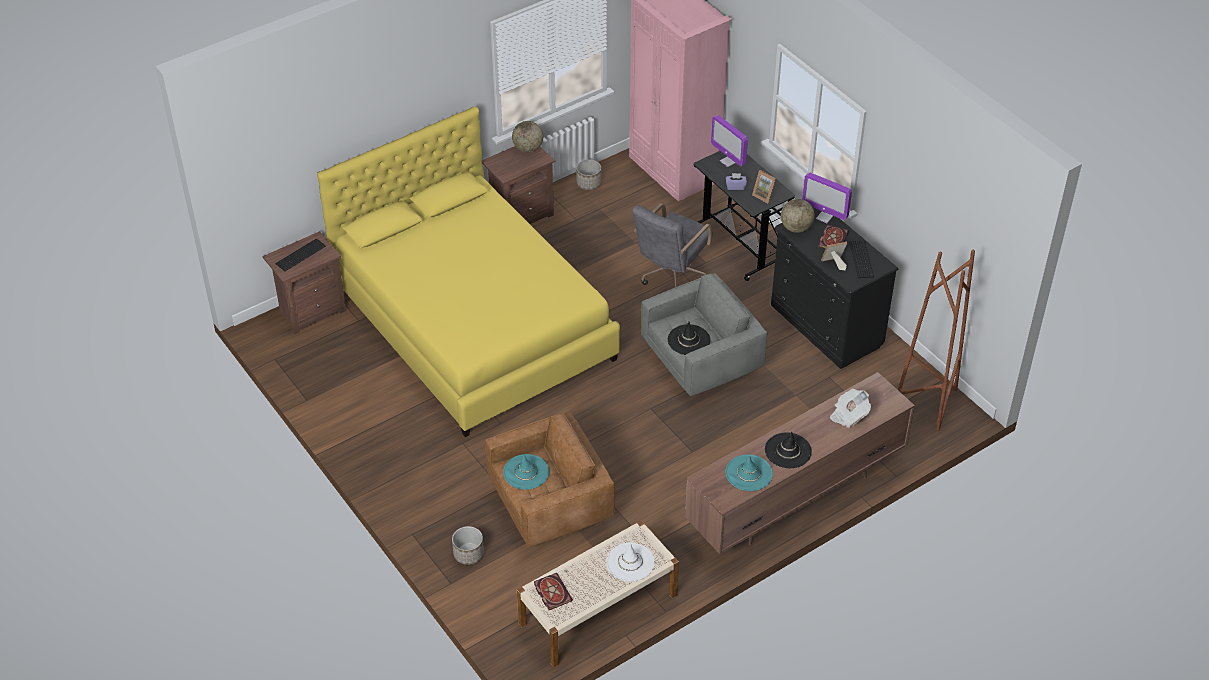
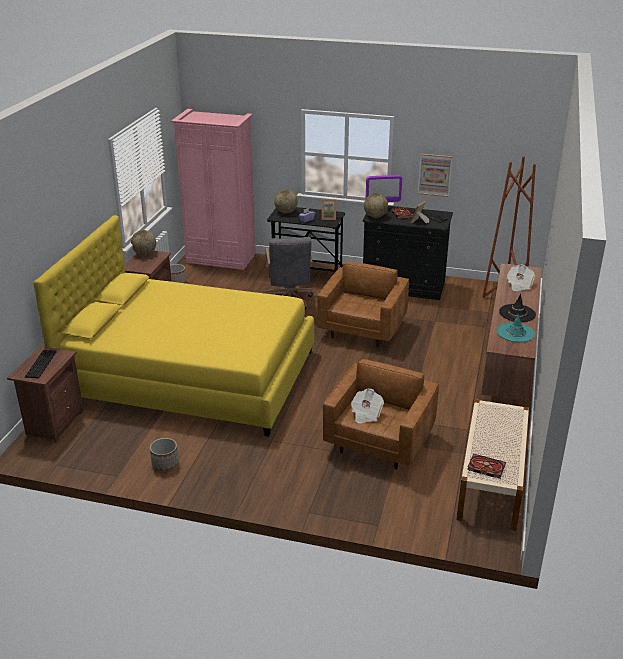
camera: 40 degrees left, 15 degrees down
(468, 554) = (364, 500): planter -> planter (165, 464)
(526, 472) = (366, 414): turquoise hat -> newspaper
(630, 562) = (504, 423): white hat -> none
(688, 340) = (363, 306): black hat -> none
(701, 362) = (363, 330): grey armchair -> brown armchair
(728, 161) = (286, 212): monitor -> globe
(898, 208) = (434, 175): none -> picture

